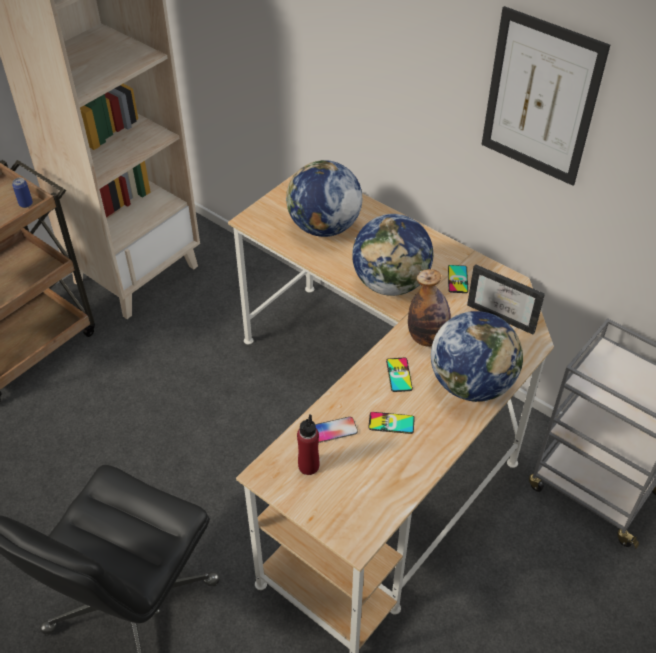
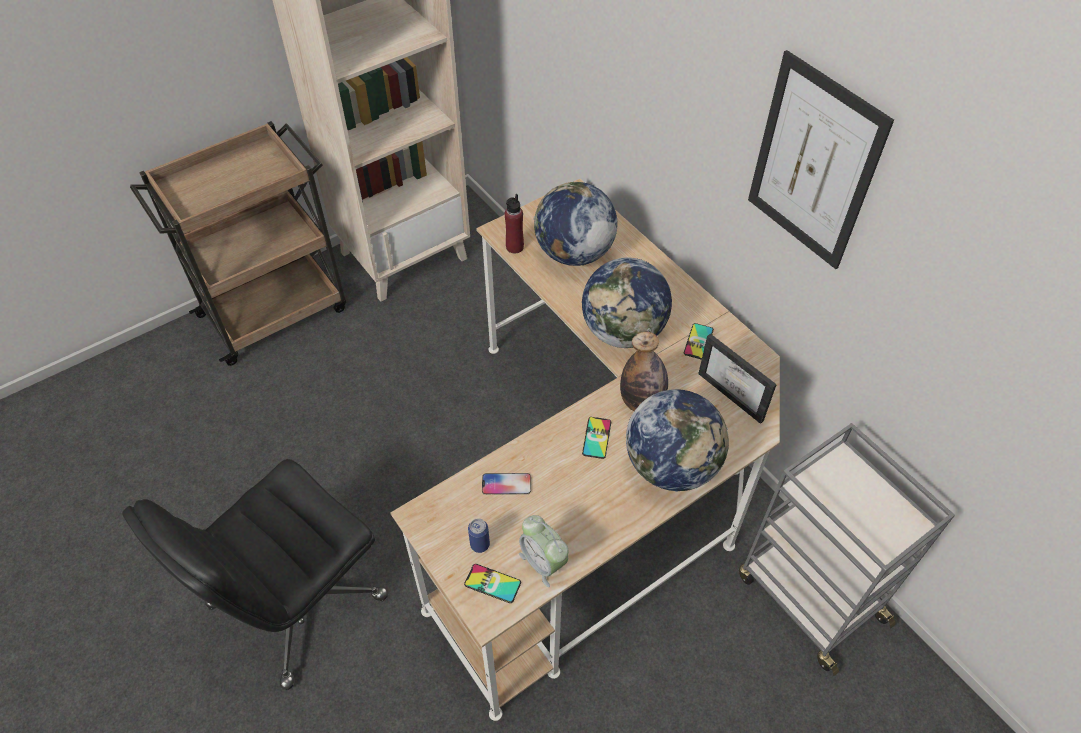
camera: 15 degrees right, 5 degrees up
(26, 204) = (280, 172): can -> can (480, 544)
(308, 466) = (467, 518): red bottle -> red bottle (514, 247)
(390, 487) = (543, 562): none -> alarm clock
(391, 423) = (569, 490): phone -> phone (492, 583)

